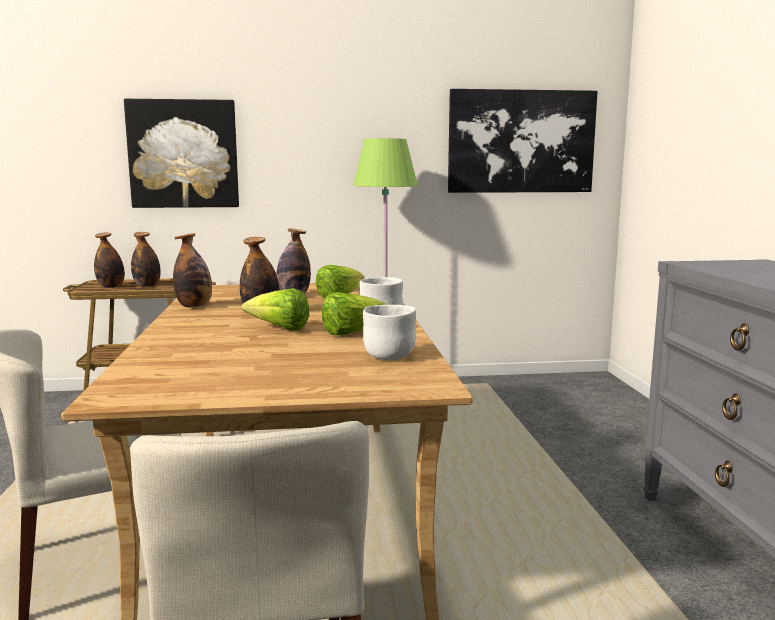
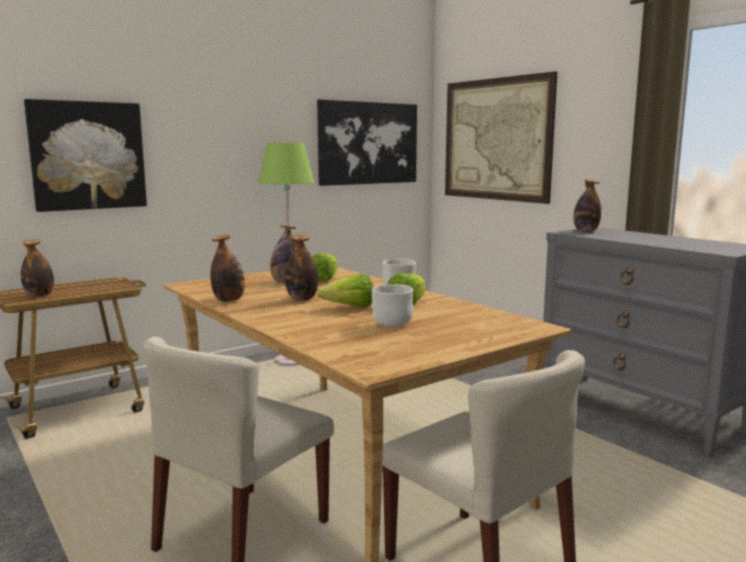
camera: 30 degrees left, 0 degrees up
(147, 285) = (76, 290): bottle -> bottle (585, 231)
(389, 357) = (471, 314): white bowl -> white bowl (392, 324)
(685, 132) = (496, 139): none -> picture

